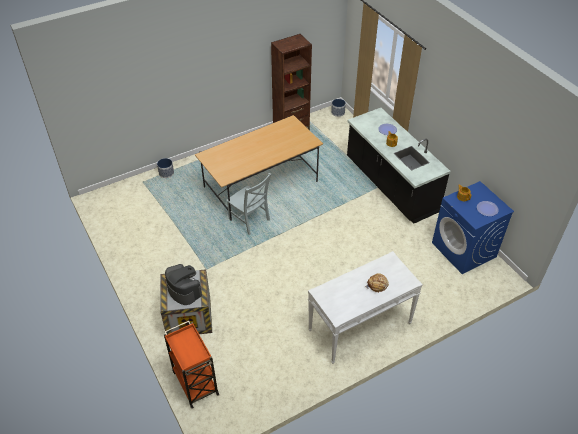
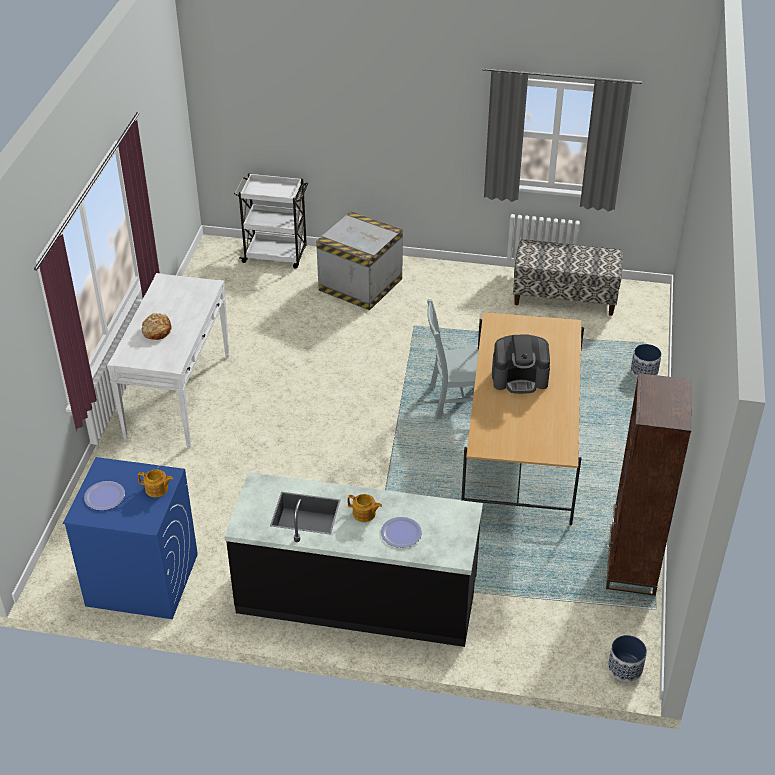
camera: 130 degrees right, 5 degrees down
(126, 225) = (565, 297): none -> bench
(184, 290) = (358, 234): coffee machine -> coffee machine (520, 378)
(195, 382) = (276, 255): orange cart -> white cart

